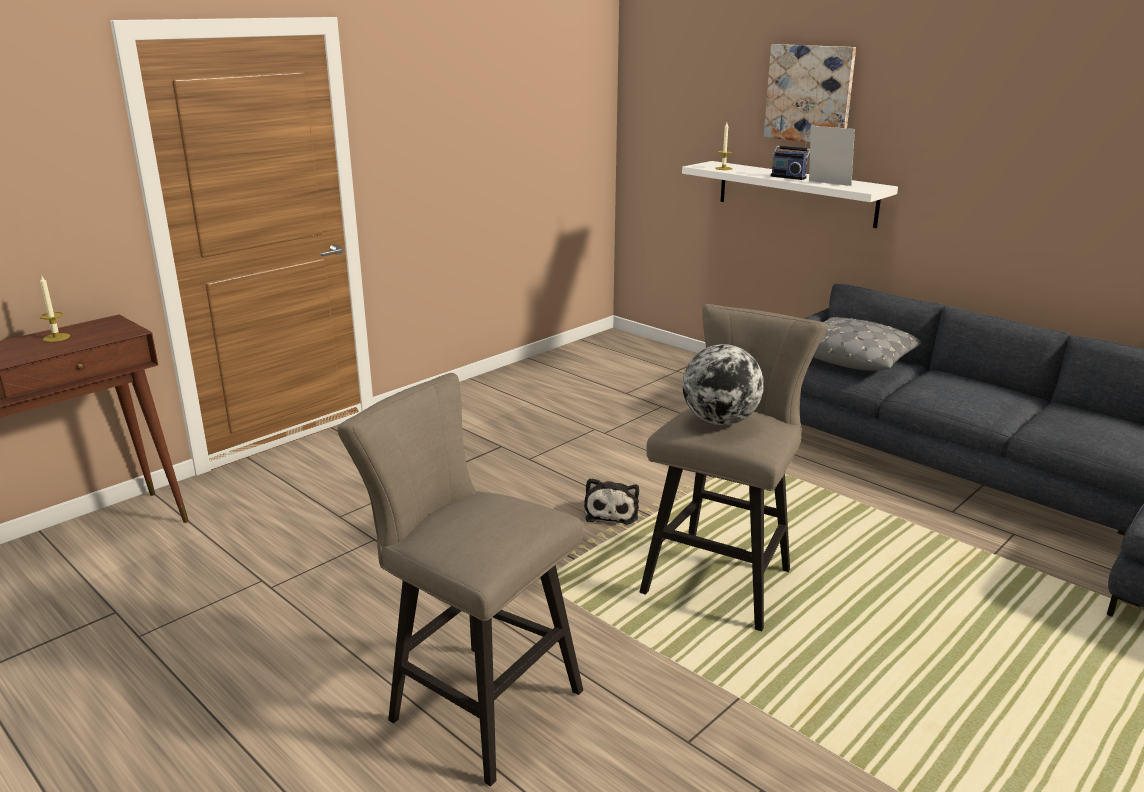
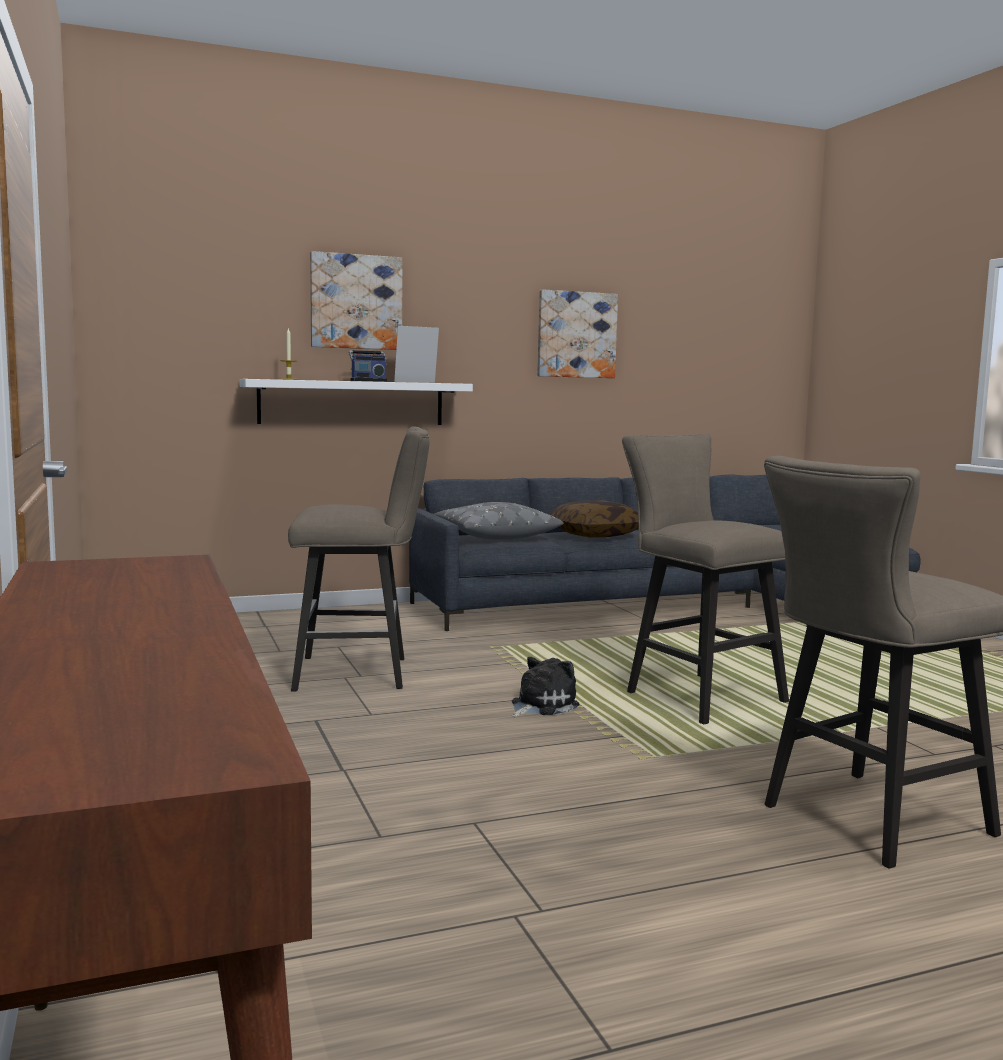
camera: 65 degrees left, 15 degrees down
(56, 337) = (93, 589): candle -> none
(609, 431) = (361, 673): none -> beige stool
(612, 512) = (541, 705): plush toy -> plush toy turned 75 degrees counterclockwise
(720, 421) = (720, 523): globe -> none
(951, 391) = (594, 534): none -> pillow
(1061, 141) = (576, 335): none -> picture

